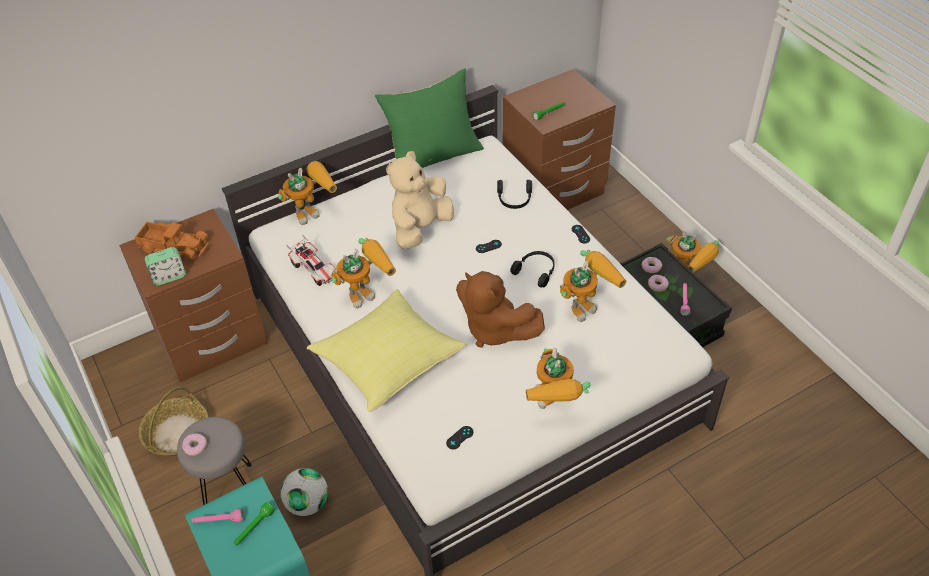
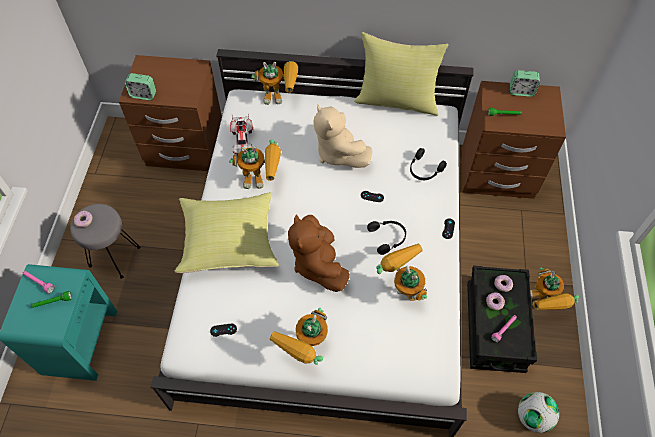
camera: 35 degrees right, 10 degrees up
(174, 246) = (164, 74): toy truck -> none
(177, 433) = (118, 199): basket -> none
(307, 503) = (149, 297): football -> football (533, 417)
(420, 228) = (338, 153): beige plush toy -> beige plush toy turned 105 degrees counterclockwise
(433, 155) = (397, 100): green pillow -> yellow pillow
(546, 88) = (521, 91): none -> alarm clock
(587, 303) = (401, 288): toy robot -> toy robot turned 120 degrees counterclockwise

